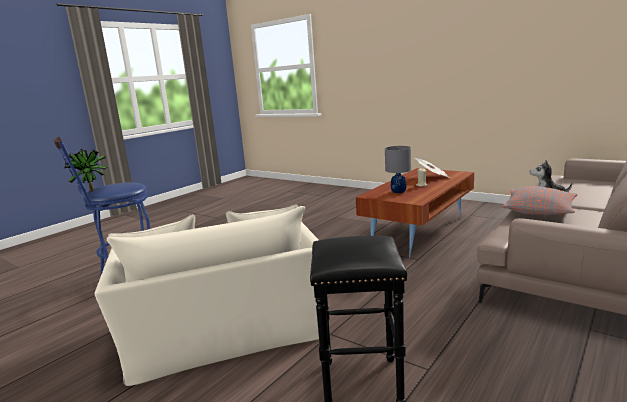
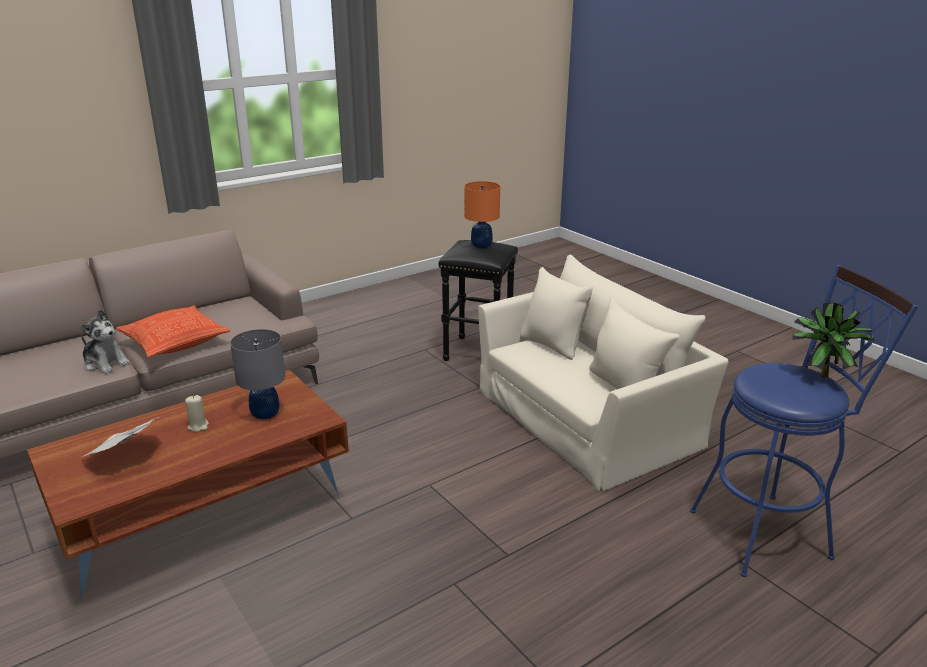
camera: 165 degrees left, 10 degrees up
(224, 326) = (587, 417): beige armchair -> beige armchair turned 60 degrees clockwise
(349, 243) = (481, 246): none -> orange table lamp
(539, 211) = (175, 343): grey pillow -> orange pillow

